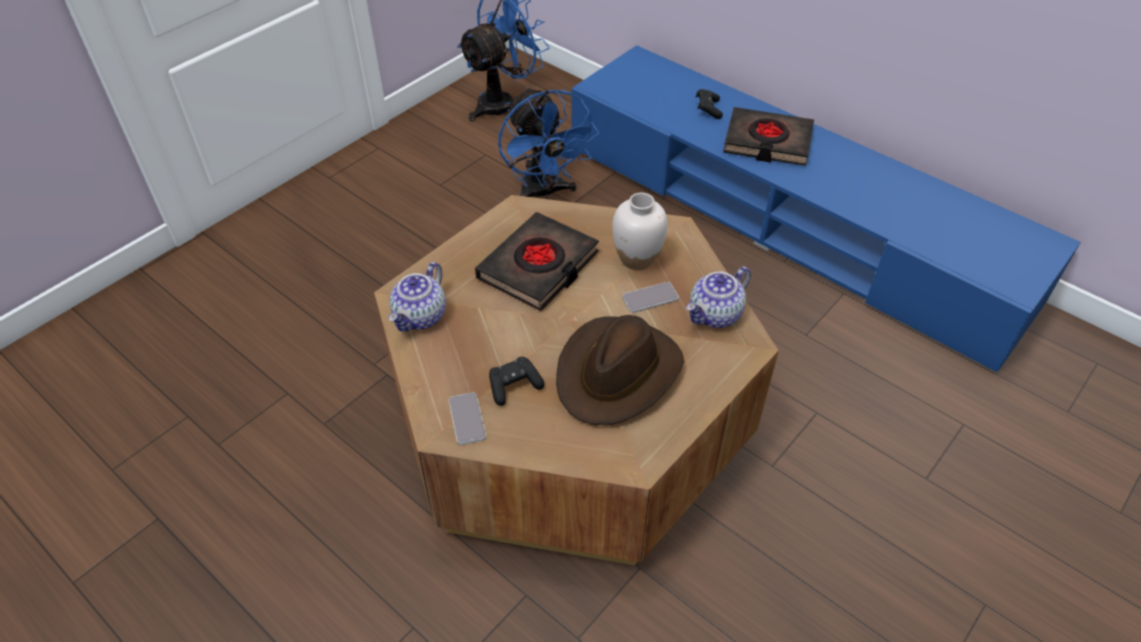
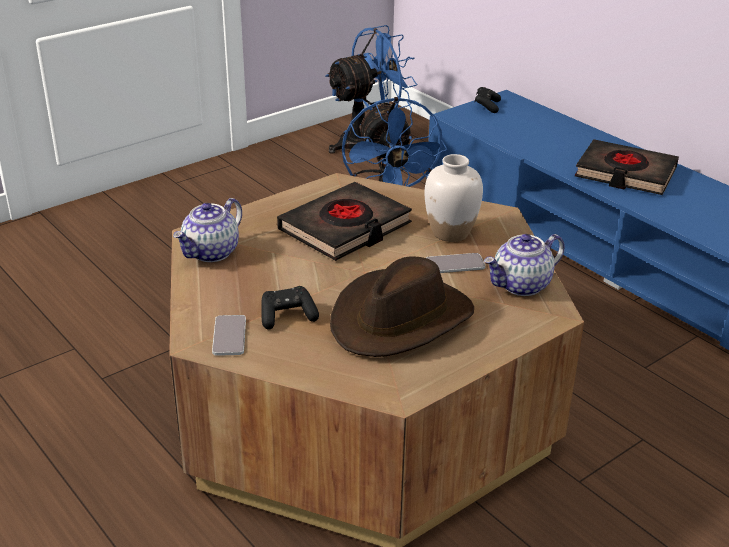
camera: 10 degrees right, 15 degrees down
(708, 109) = (567, 143): black game controller -> black game controller (487, 106)

